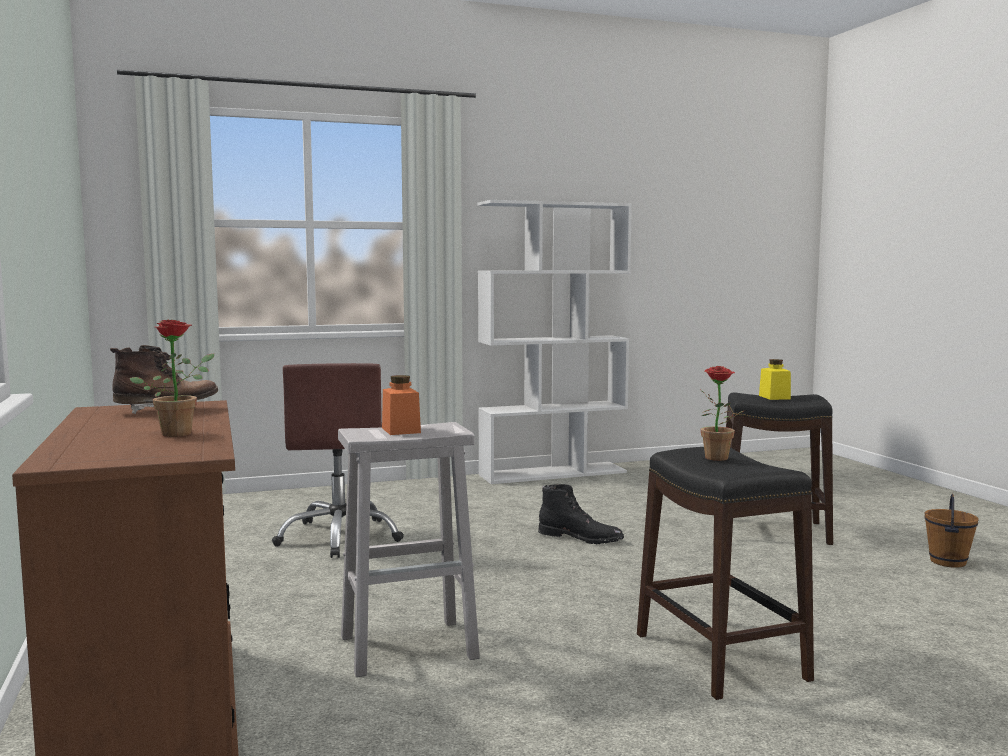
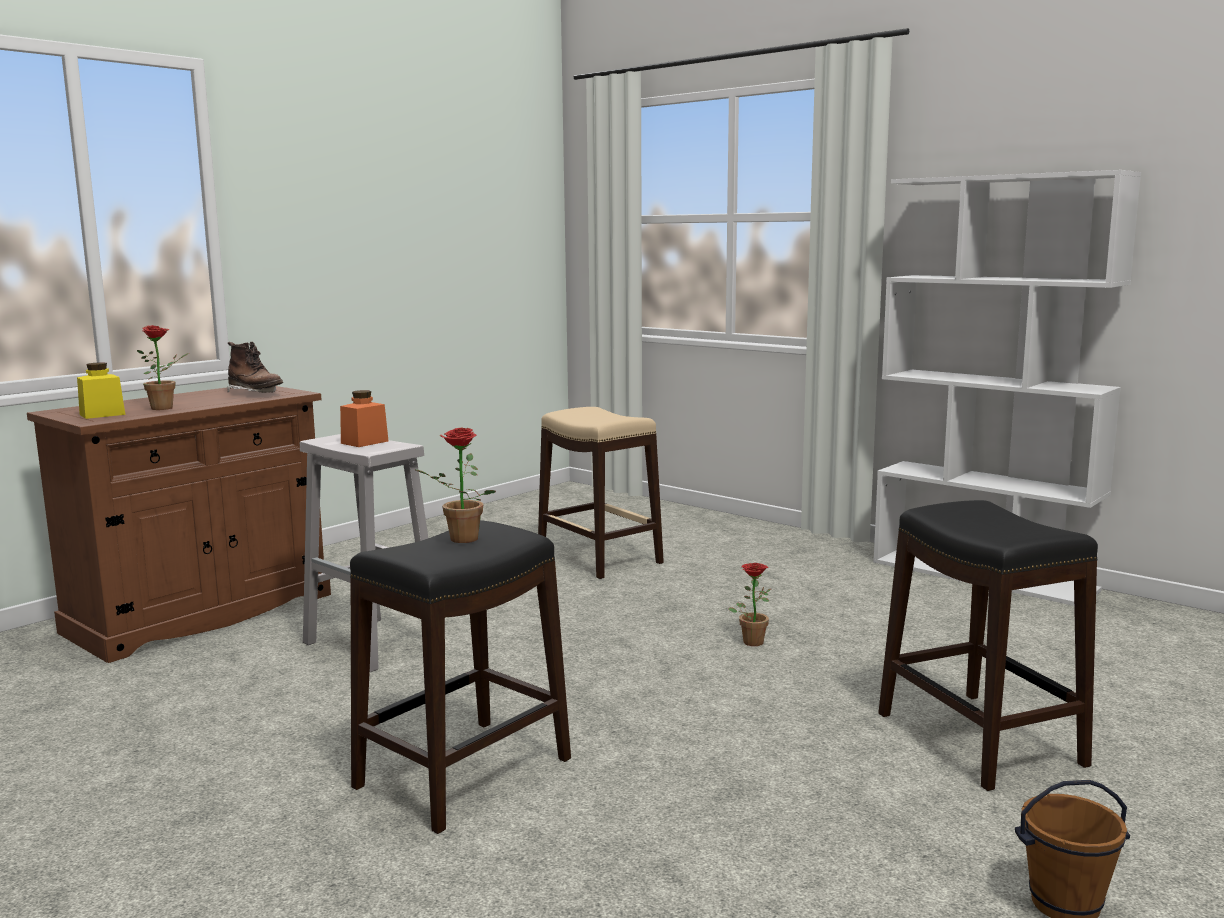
camera: 60 degrees right, 5 degrees up
(340, 537) = (599, 558): brown office chair -> beige stool
(581, 537) = (751, 640): black boot -> potted plant
(774, 397) = (985, 519): yellow jar -> yellow jar (102, 414)

